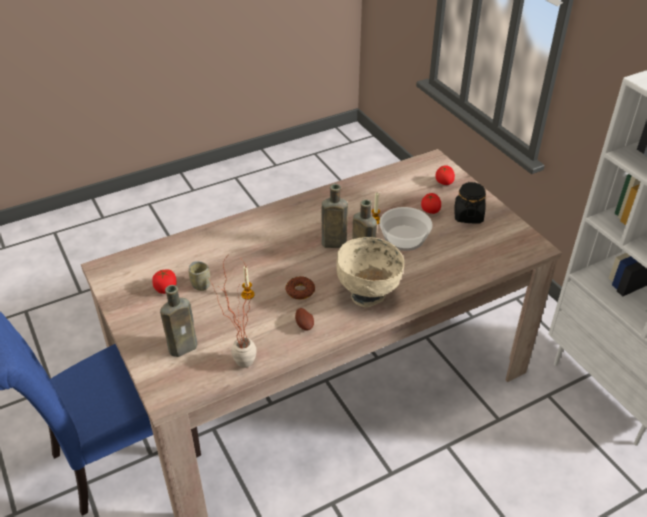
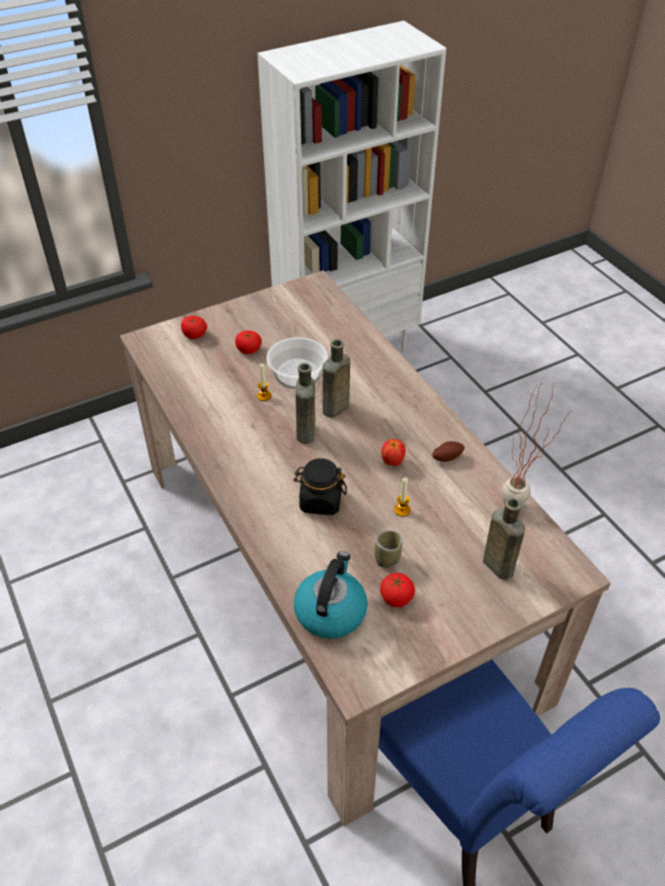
camera: 90 degrees left, 5 degrees up
(162, 257) = (330, 611): none -> kettle
(300, 291) = (392, 462): donut -> apple
(368, 295) = (395, 406): beige bowl -> none
(468, 215) = (260, 323): black jar -> black jar (320, 501)

